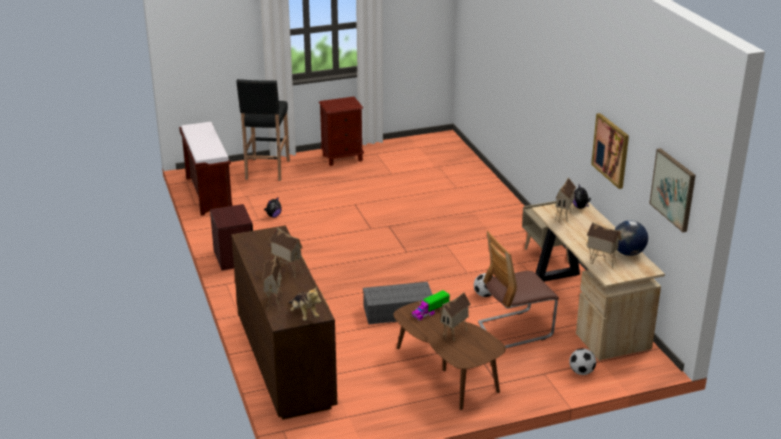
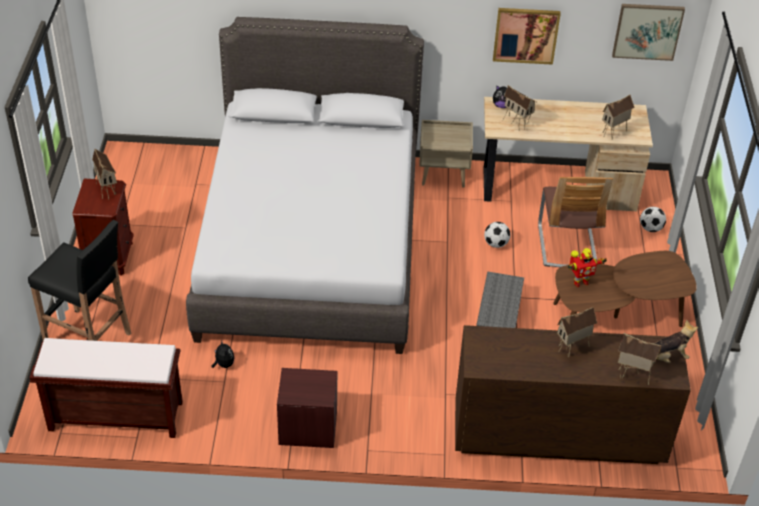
camera: 70 degrees left, 15 degrees up
(413, 219) = (310, 244): none -> grey bed
(430, 311) = (580, 282): toy truck -> toy robot
(455, 335) = (639, 277): toy house -> toy house (107, 190)
(627, 253) = (602, 111): globe -> none

